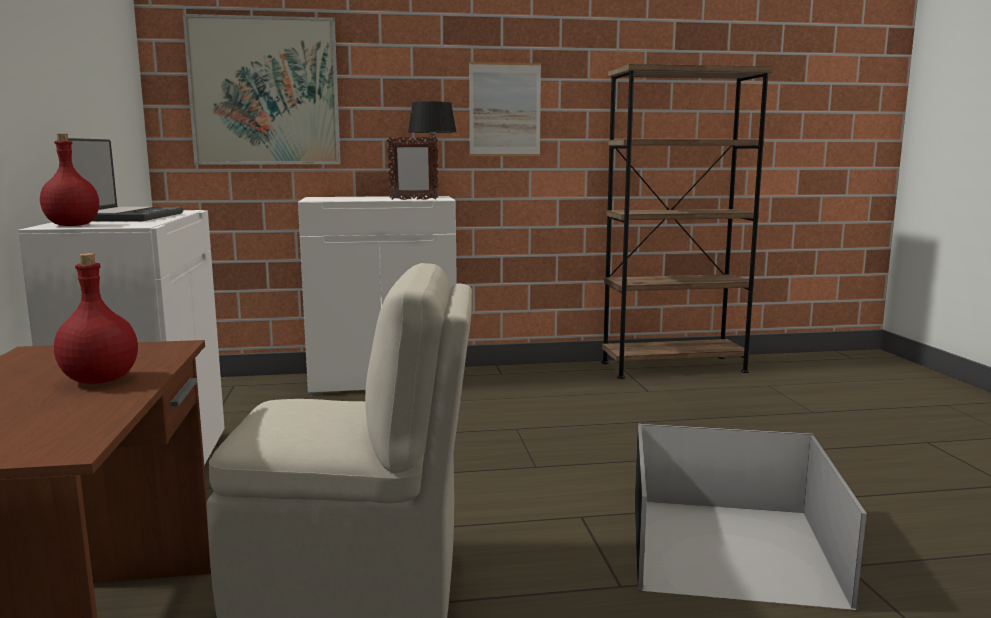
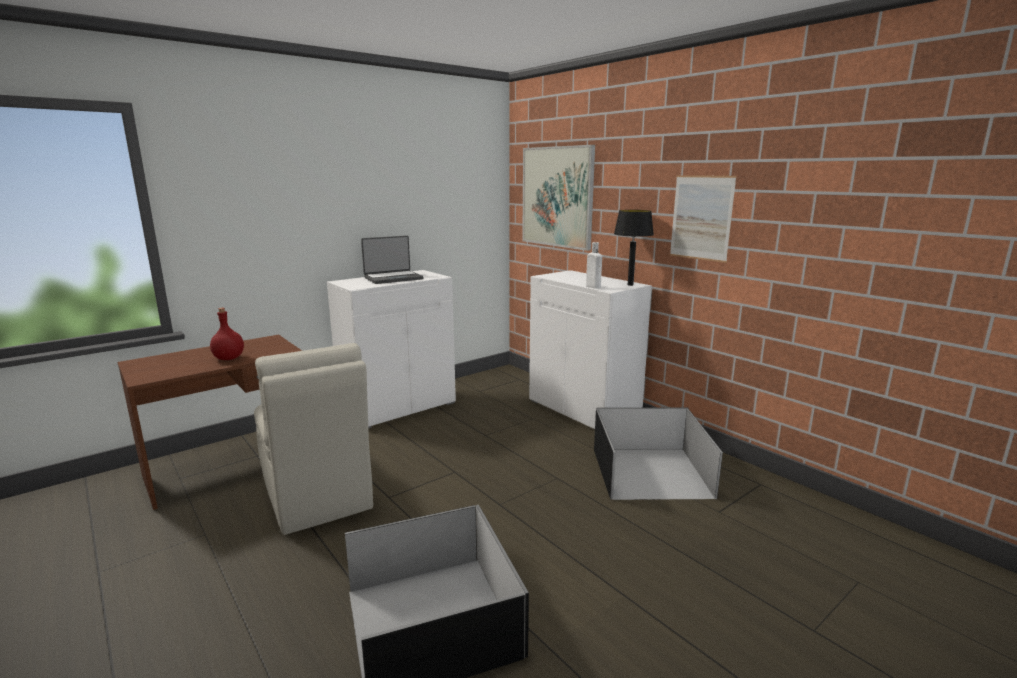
camera: 60 degrees right, 5 degrees up
(72, 225) = (347, 282): red bottle -> none
(413, 199) = (592, 287): picture frame -> white bottle
(556, 393) = (648, 472): none -> black storage box
(673, 367) = (813, 509): brown bookcase -> none

